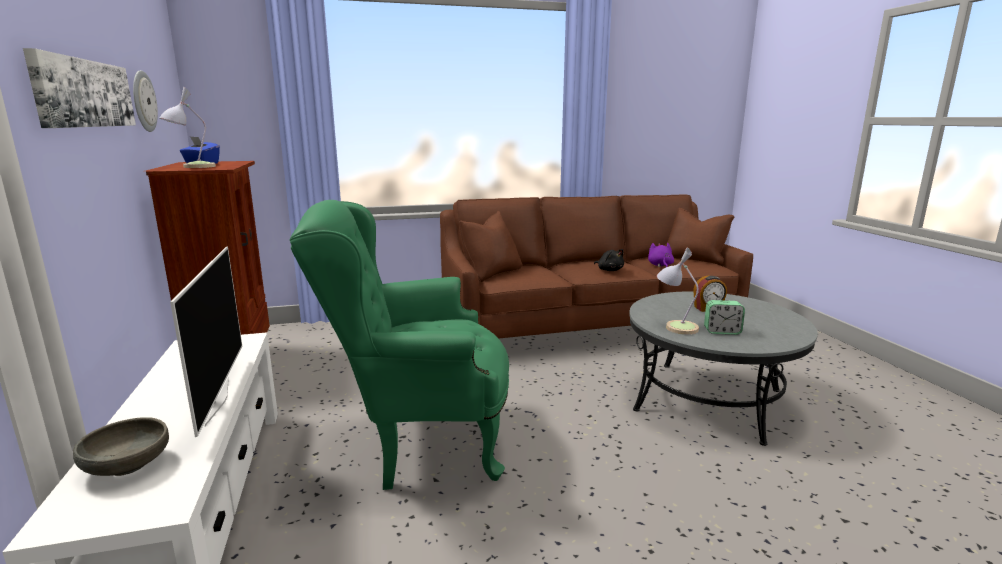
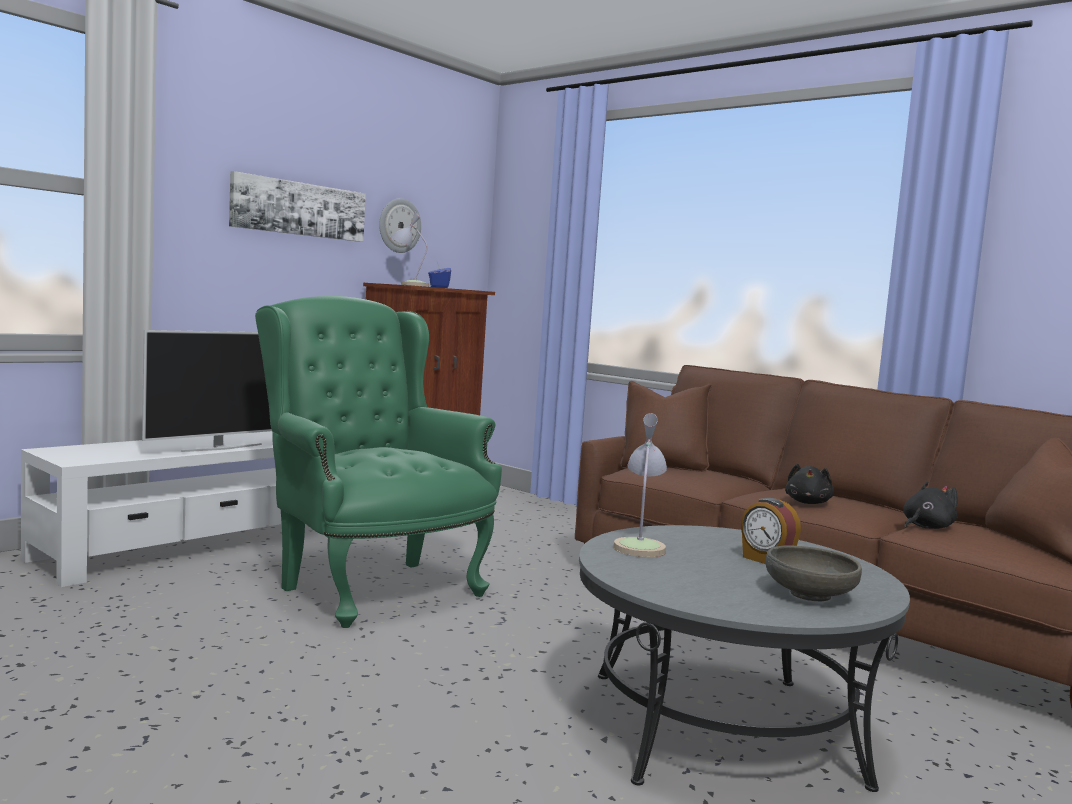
camera: 55 degrees right, 10 degrees down
(127, 465) = (118, 449): grey bowl -> grey bowl (809, 594)
(660, 265) = (926, 527): purple plush toy -> black plush toy
(722, 331) = (672, 569): alarm clock -> none

